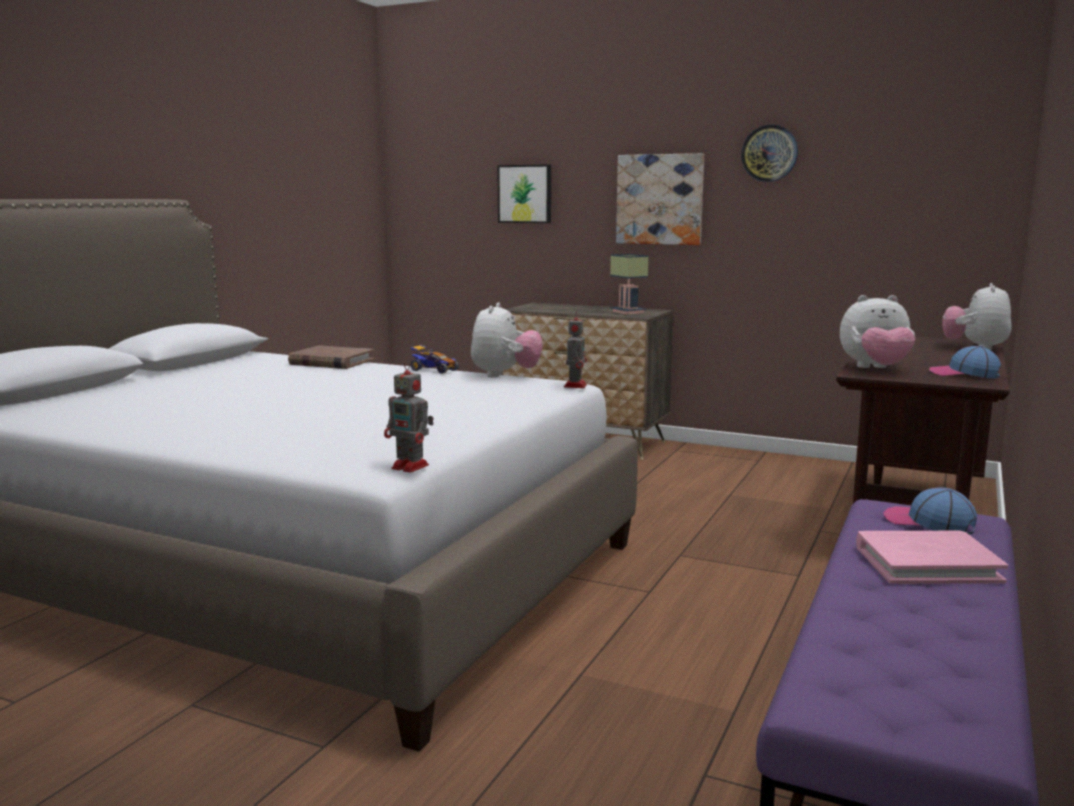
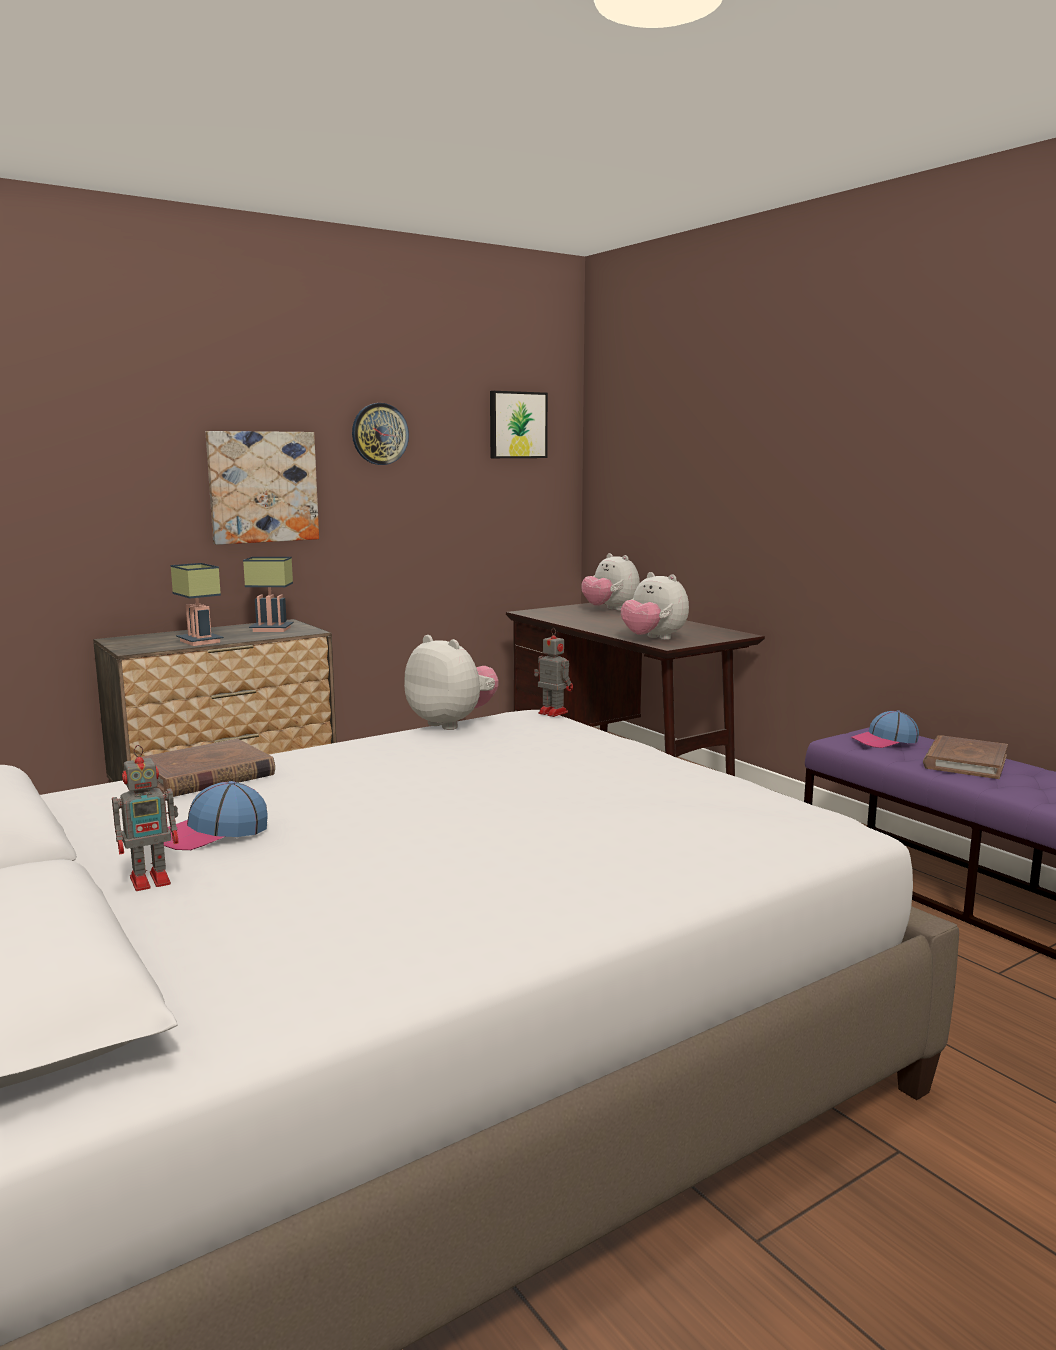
camera: 60 degrees left, 0 degrees up
(411, 467) = (845, 815): toy robot -> toy robot (152, 880)
(433, 370) = (372, 742): toy car -> none
(525, 194) = (61, 483): picture -> picture (517, 425)
(562, 311) = (197, 641): none -> table lamp
(875, 369) = (653, 639): plush toy -> plush toy turned 105 degrees clockwise
(926, 563) = (965, 762): pink book -> brown book
(963, 374) = (701, 630): cap -> cap (213, 832)

